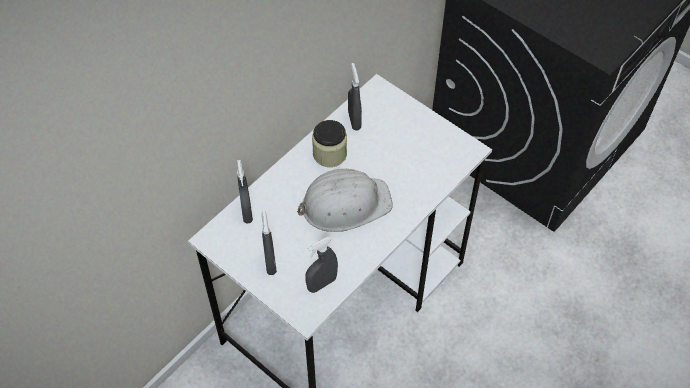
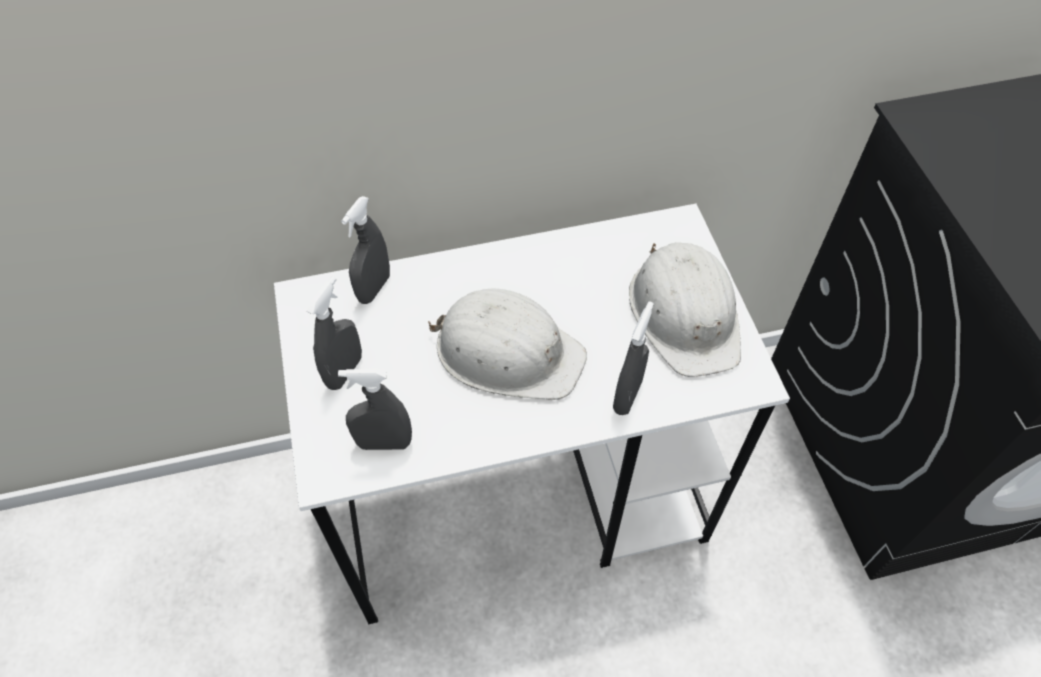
camera: 35 degrees right, 0 degrees up
(329, 154) = (544, 274): jar -> none
(354, 120) = (614, 248): grey spray bottle -> grey spray bottle (627, 396)
(415, 135) = (685, 314): none -> white hard hat

